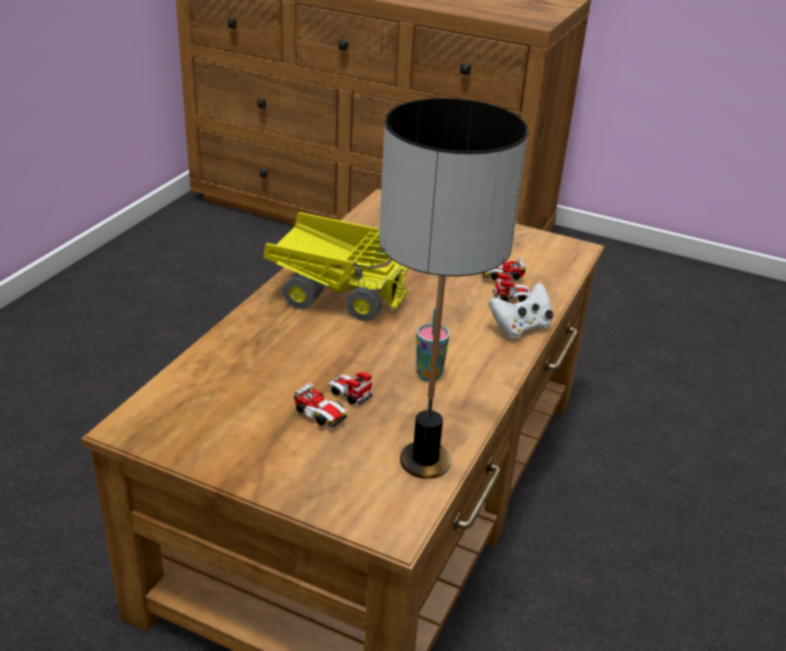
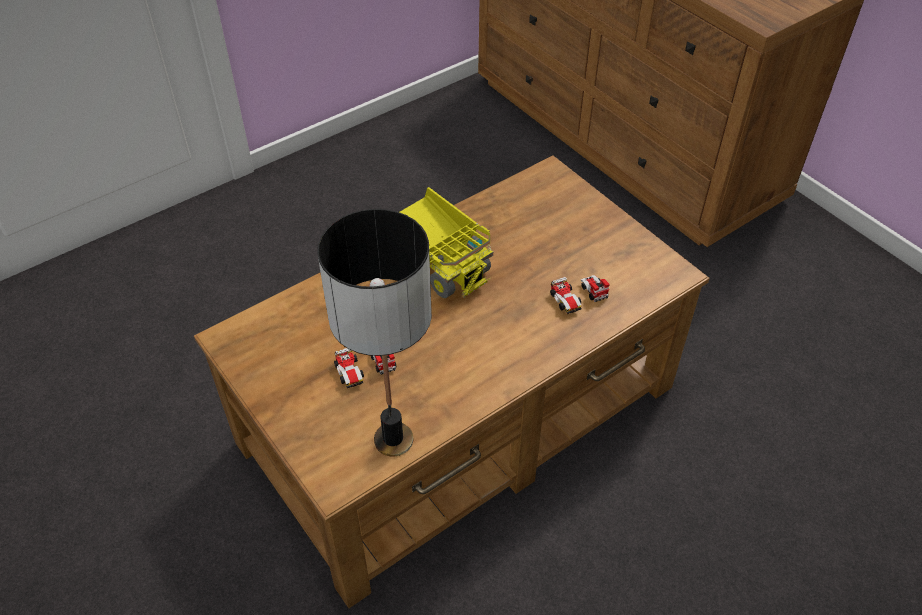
camera: 30 degrees right, 15 degrees up
(429, 375) = (452, 365): cup -> none
(505, 287) = (579, 297): toy car -> toy car turned 135 degrees counterclockwise
(520, 327) = (559, 343): white game controller -> none

